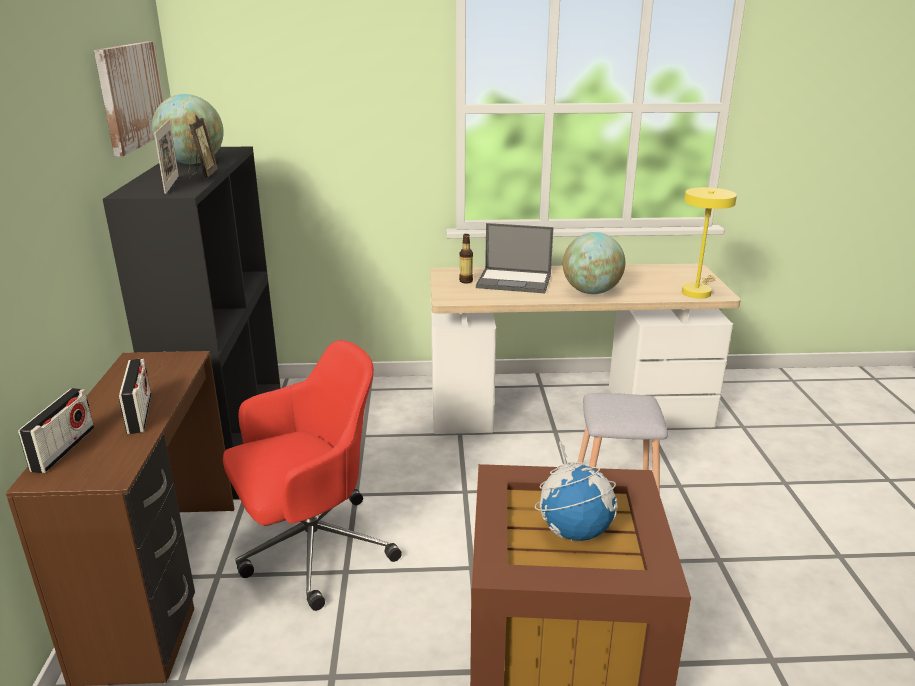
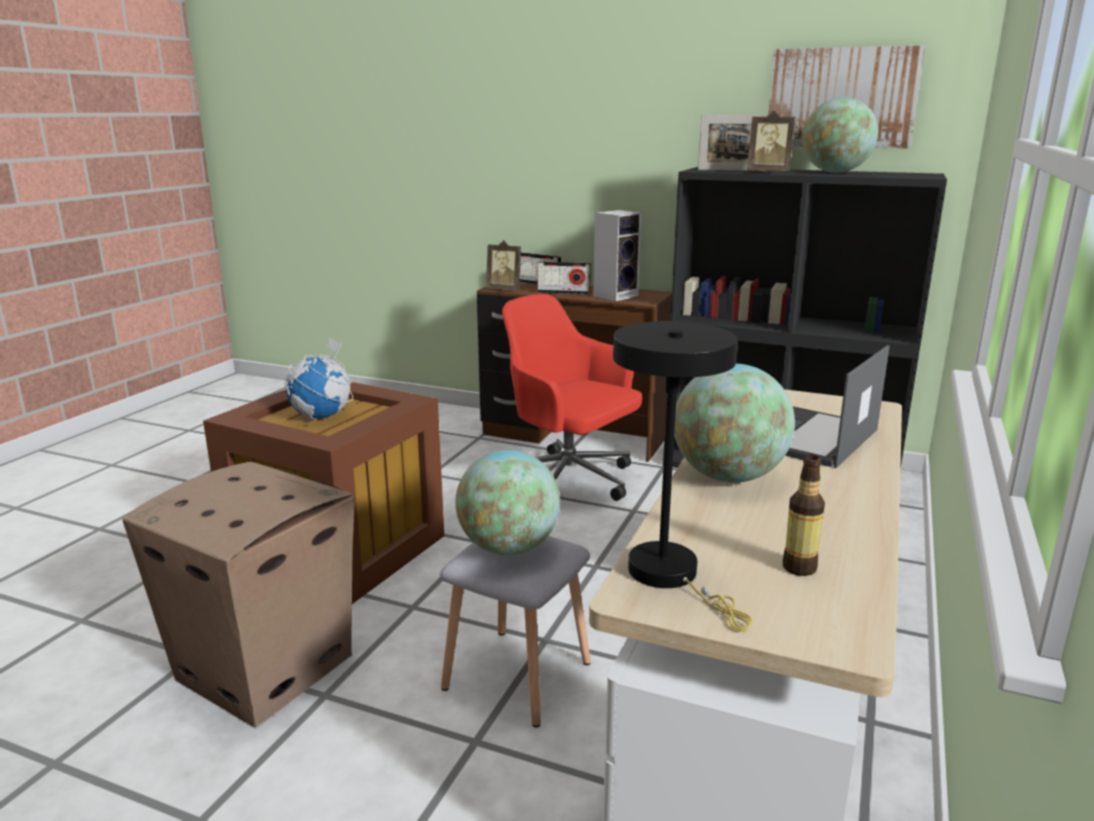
camera: 115 degrees right, 5 degrees down
(124, 463) = (505, 290): none -> picture frame
(156, 378) = (616, 295): none -> speaker
(311, 549) = (568, 483): red office chair -> red office chair turned 135 degrees clockwise
(466, 281) = (823, 411): bottle -> bottle (799, 568)
(625, 409) = (508, 548): none -> globe
(697, 291) = (672, 576): yellow table lamp -> black table lamp
(734, 607) = (263, 667): none -> cardboard box

